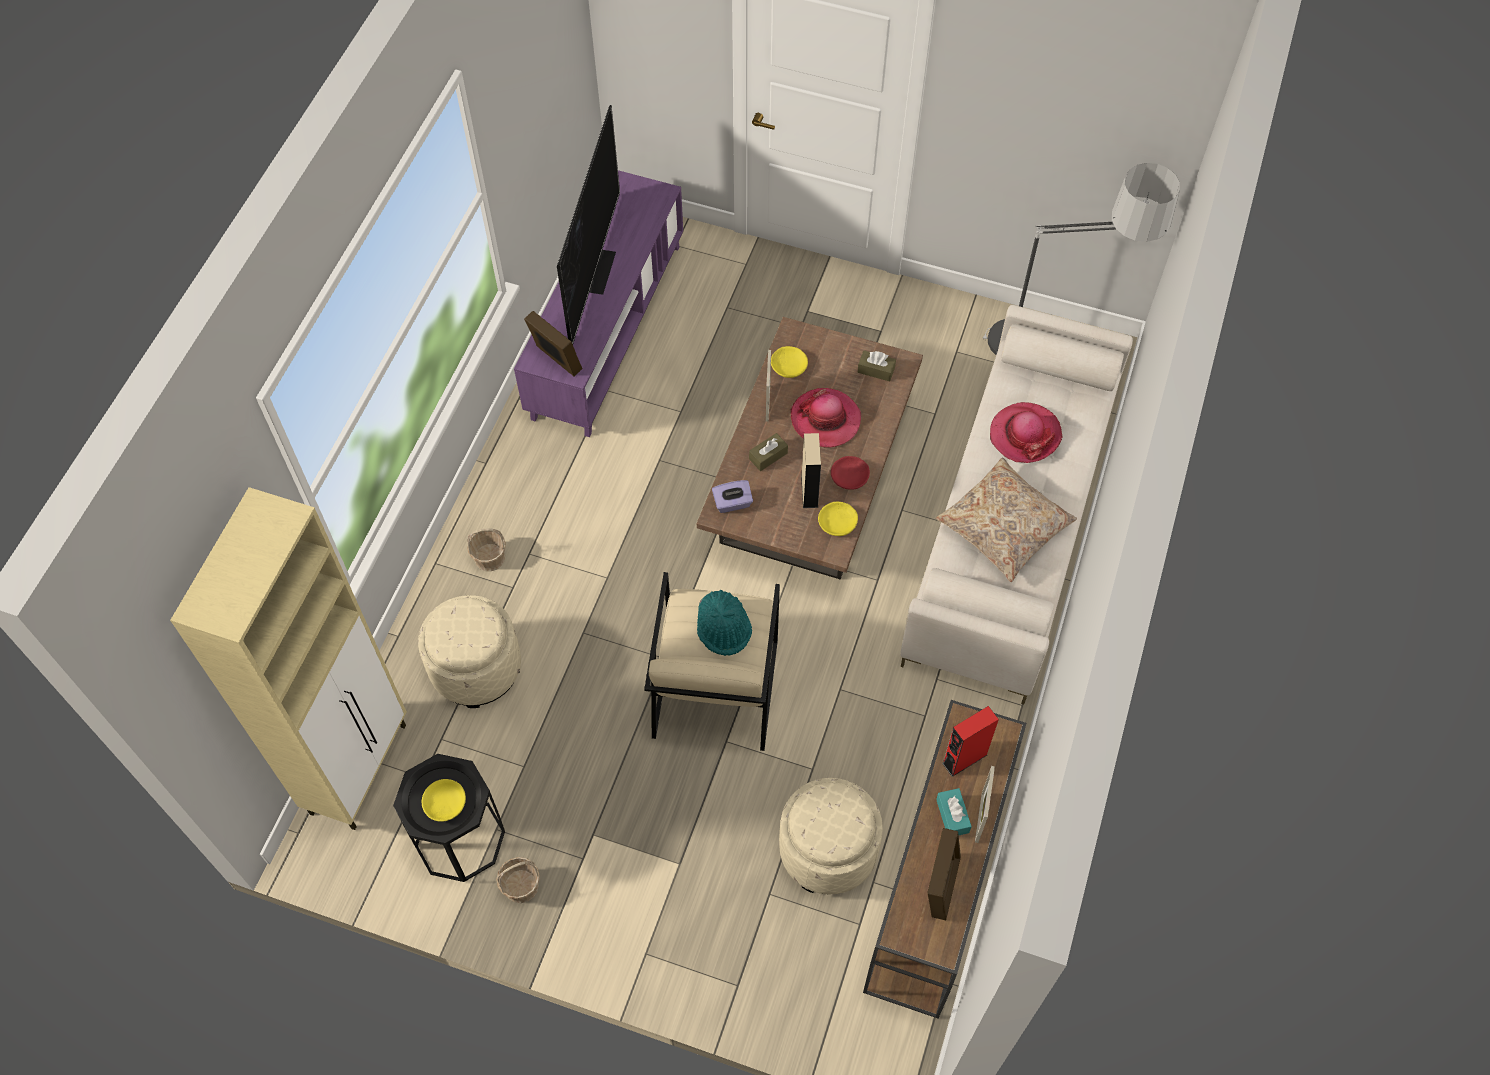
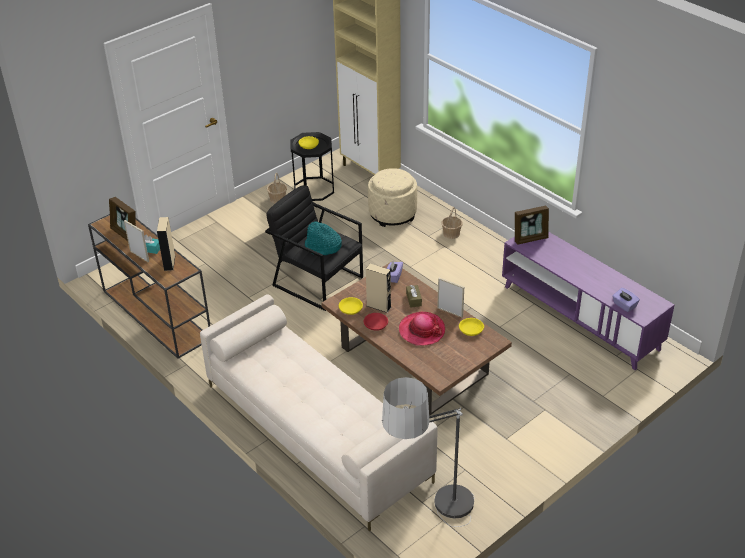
camera: 120 degrees right, 20 degrees down
(594, 269) = (591, 271): television -> none
(649, 216) = (624, 305): none -> purple tissue box
(714, 689) = (318, 281): beige armchair -> black armchair
(828, 851) = (206, 287): beige ottoman -> none
(876, 370) = (442, 365): brown tissue box -> none
(964, 759) = (169, 262): red speaker -> beige speaker
(1004, 526) = (293, 371): beige pillow -> none
(1024, 434) = (345, 409): hat -> none

